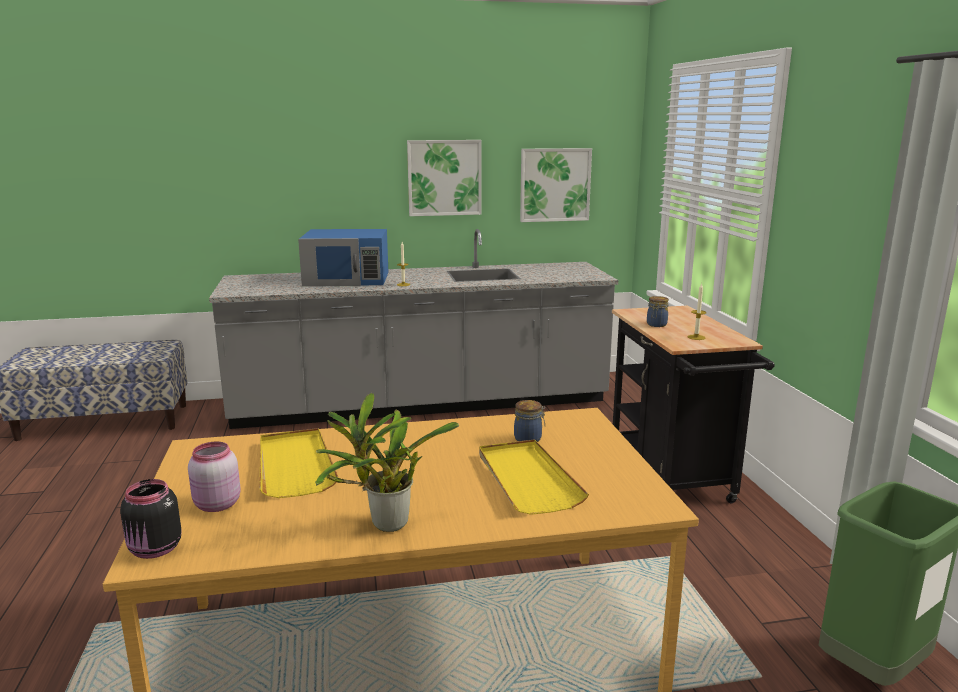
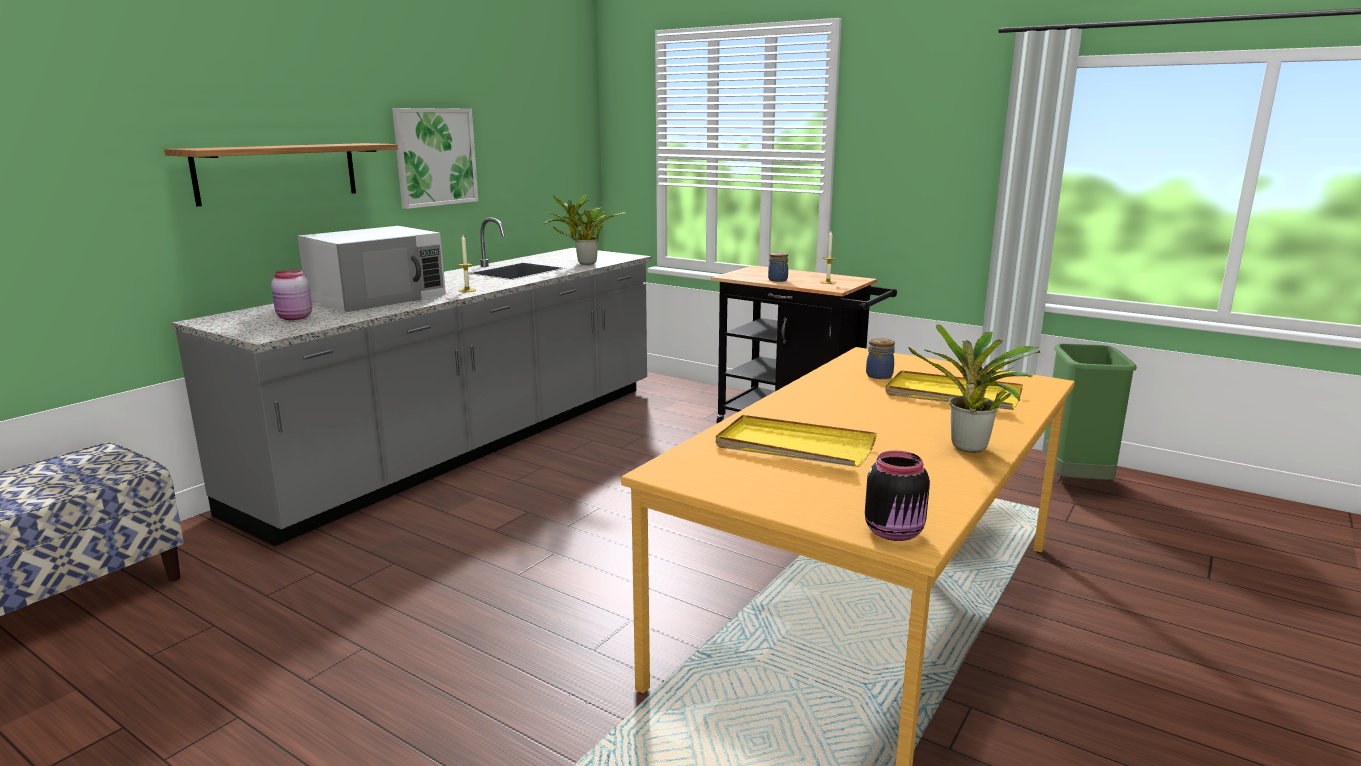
camera: 45 degrees left, 0 degrees up
(216, 505) = (832, 491): pink jar -> pink jar (294, 318)
(309, 185) = (278, 172): none -> shelf
(347, 279) = (378, 296): blue microwave -> white microwave
(544, 277) = (584, 263): none -> potted plant
(555, 185) = (537, 162): picture -> none

